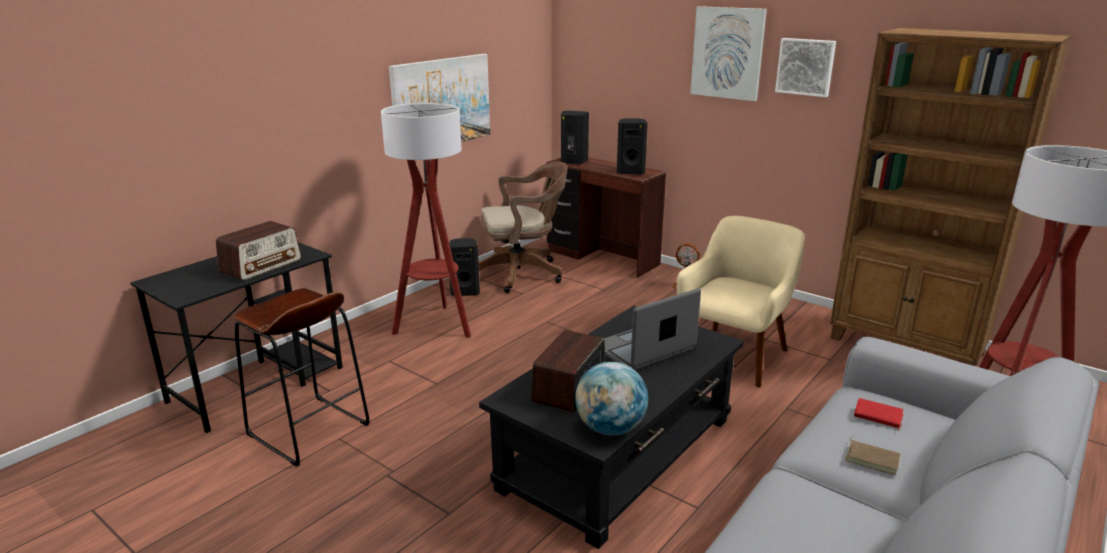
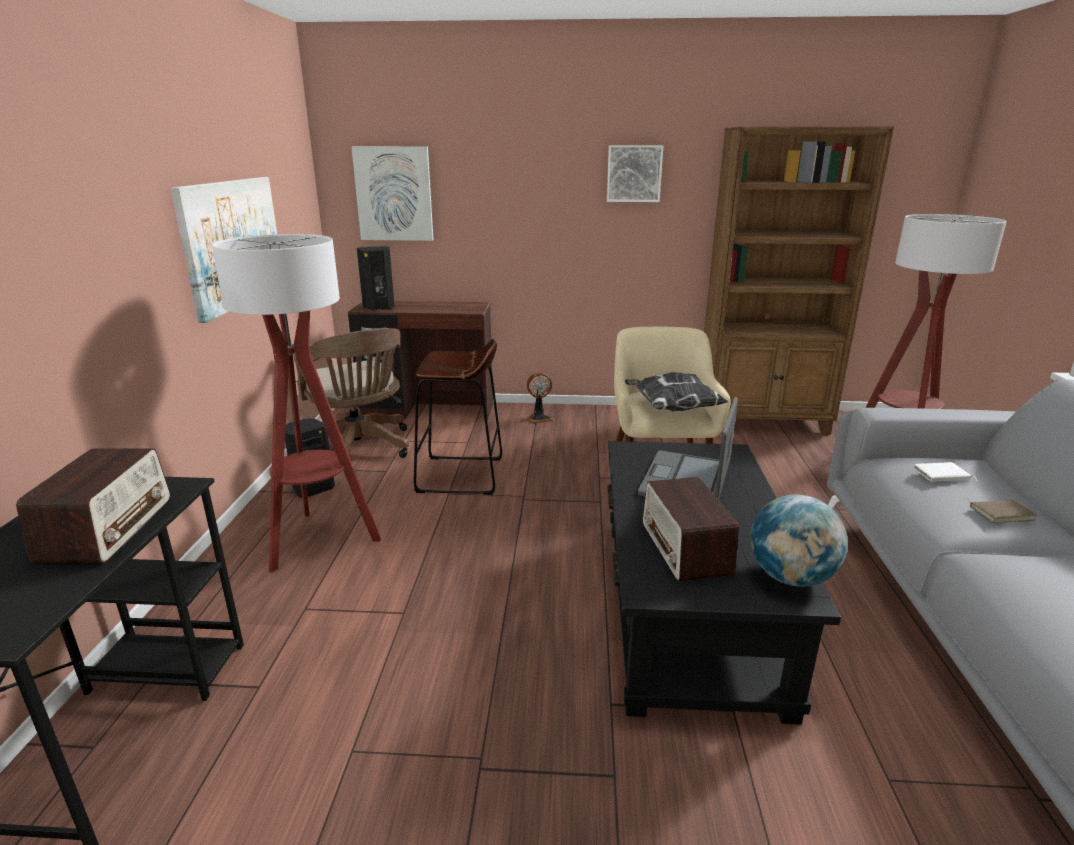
camera: 35 degrees left, 0 degrees up
(308, 430) = (289, 762): brown stool -> brown stool (460, 475)
(522, 273) = (360, 449): brown office chair -> brown office chair turned 105 degrees clockwise
(630, 172) = (457, 307): black speaker -> none
(727, 53) = (548, 165): picture -> picture (394, 194)
(734, 297) = (672, 408): none -> pillow
(877, 416) = (942, 475): red book -> white book

